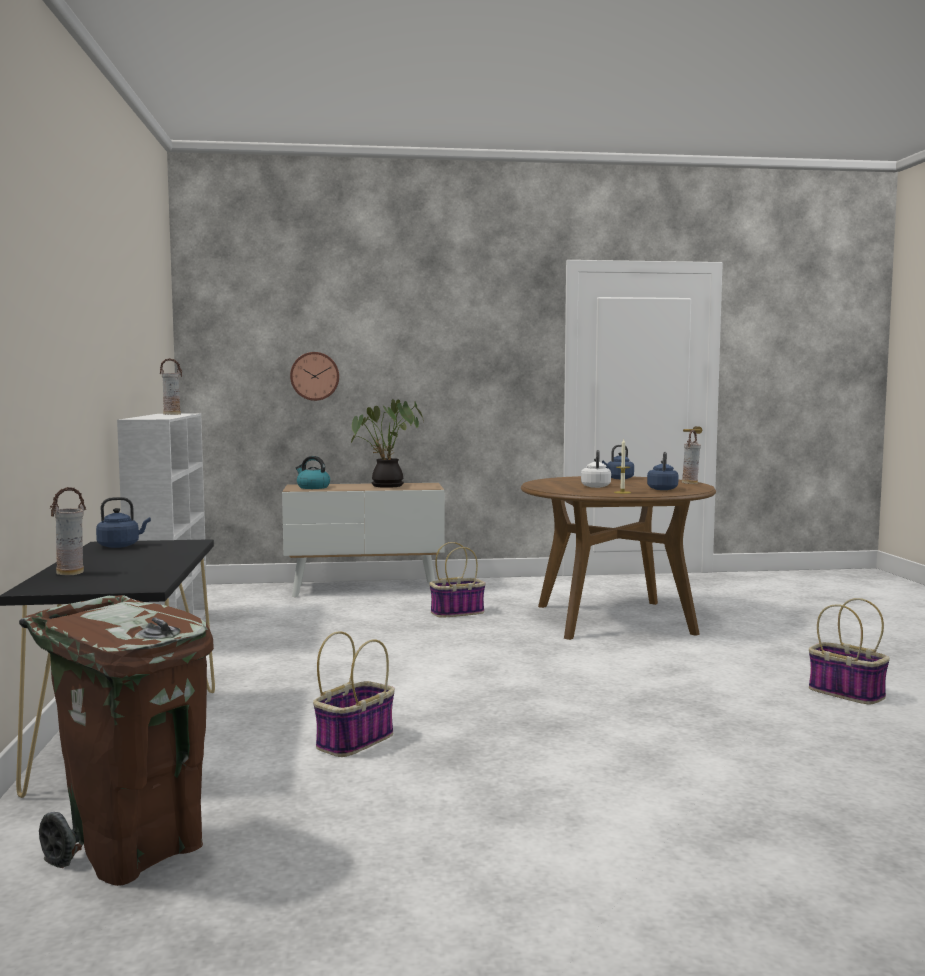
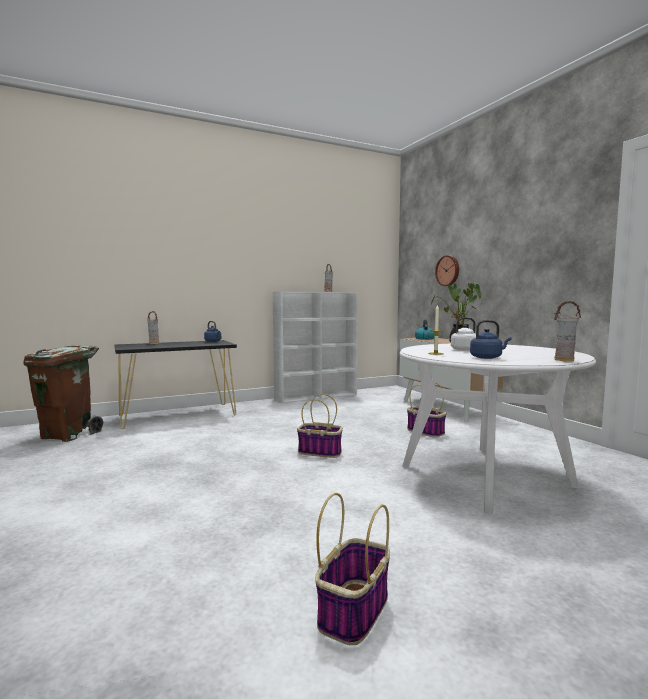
camera: 70 degrees right, 0 degrees up
(355, 740) = (177, 444): basket -> basket (320, 452)
(614, 619) = (485, 475): brown dining table -> white dining table
(618, 478) = (543, 350): blue kettle -> none

